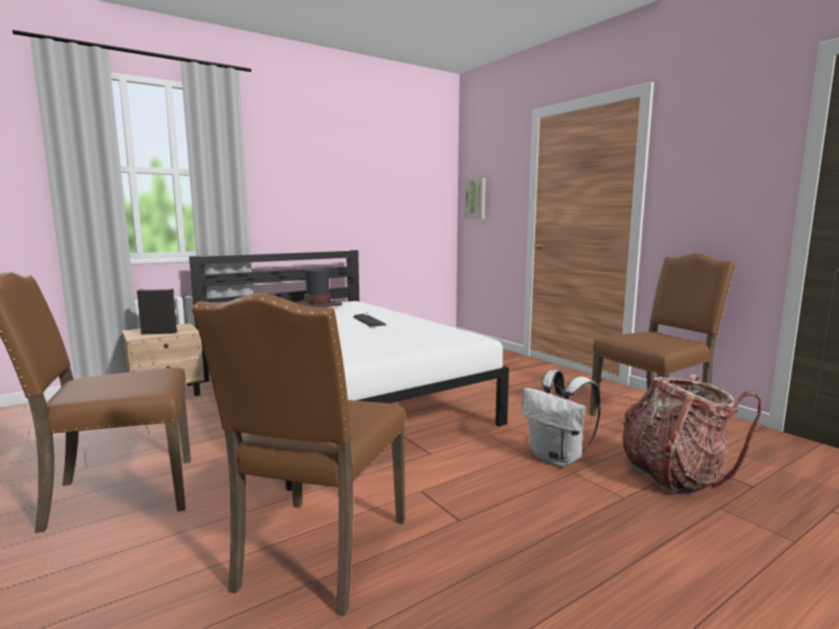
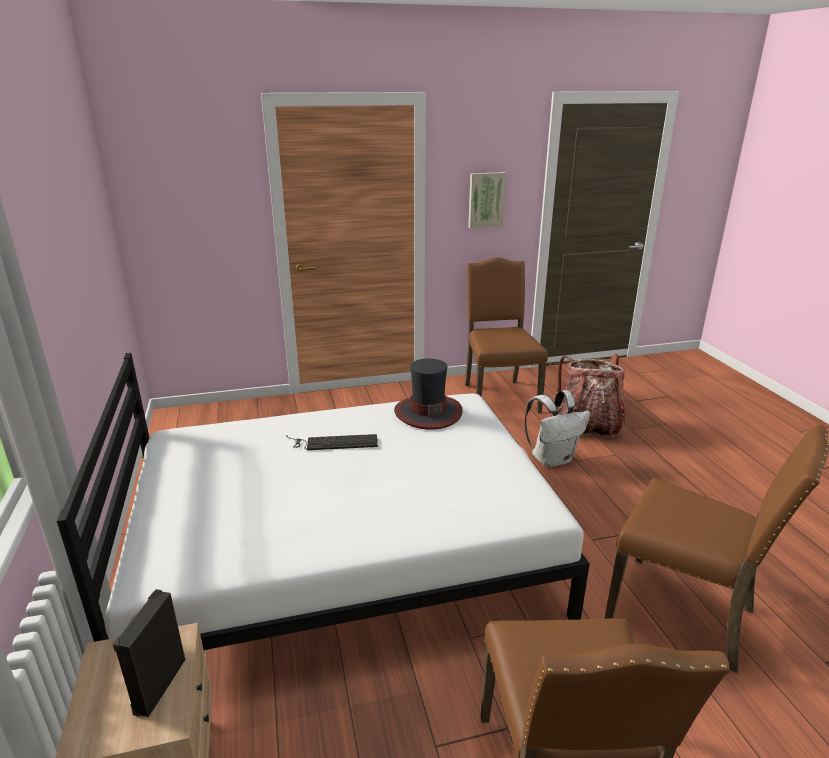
camera: 70 degrees left, 15 degrees up
(318, 305) = (186, 467): hat -> hat (428, 412)
(476, 199) = (162, 213): picture -> picture (486, 200)

